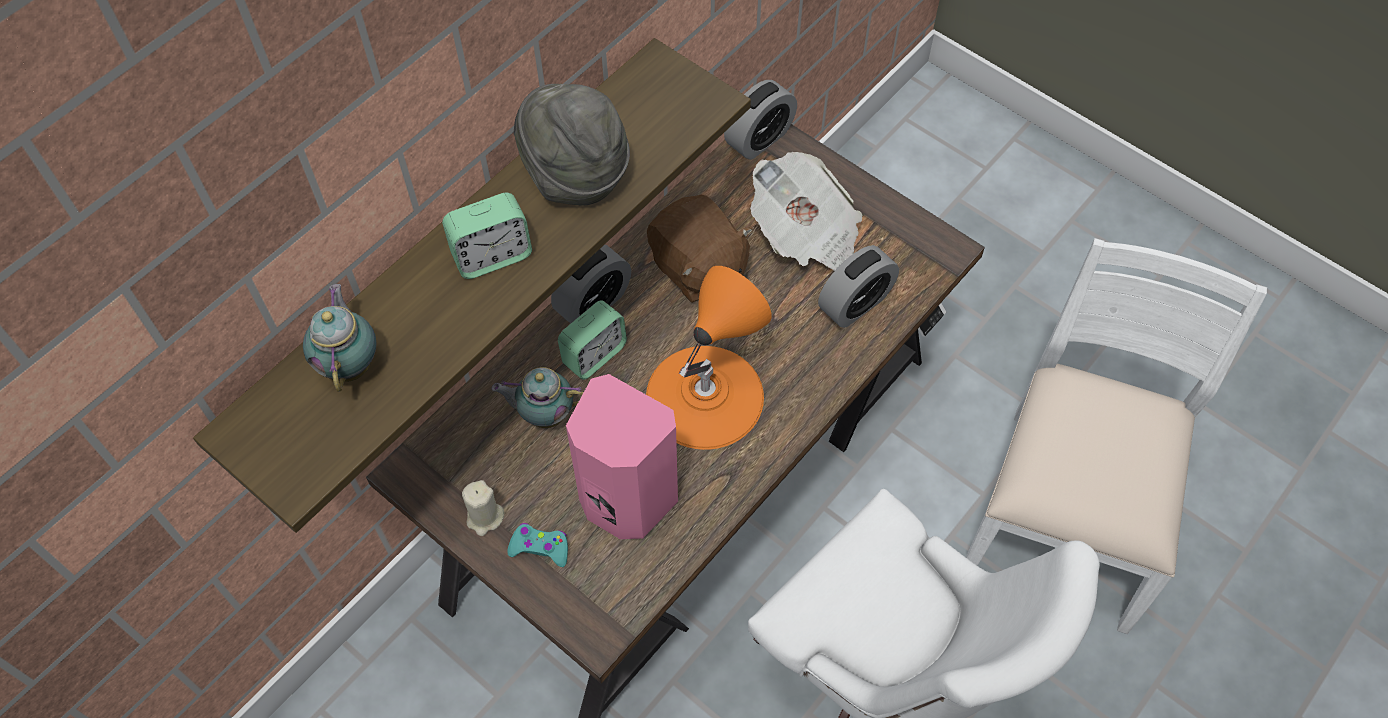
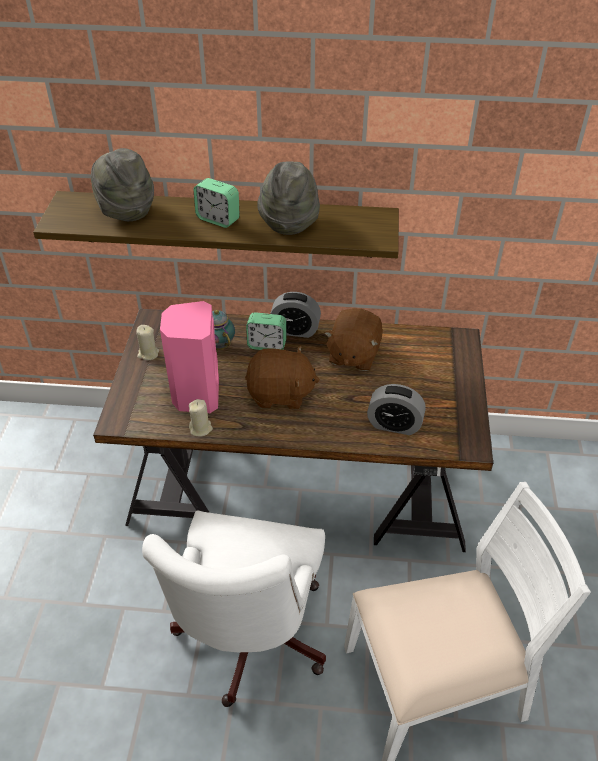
camera: 55 degrees right, 15 degrees down
(350, 363) = (125, 209): teapot -> grey hat
(540, 547) = (146, 379): turquoise game controller -> none
(695, 529) = (201, 428): none -> beige candle
(704, 396) = (280, 394): orange table lamp -> brown plush toy
(759, 139) = (456, 338): alarm clock -> none
(806, 234) = (417, 384): newspaper -> none

